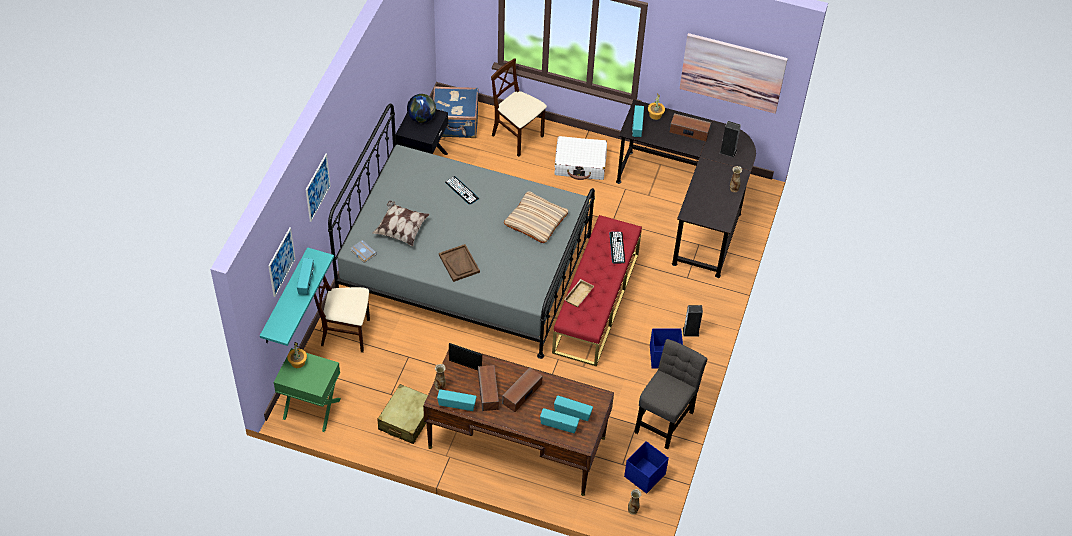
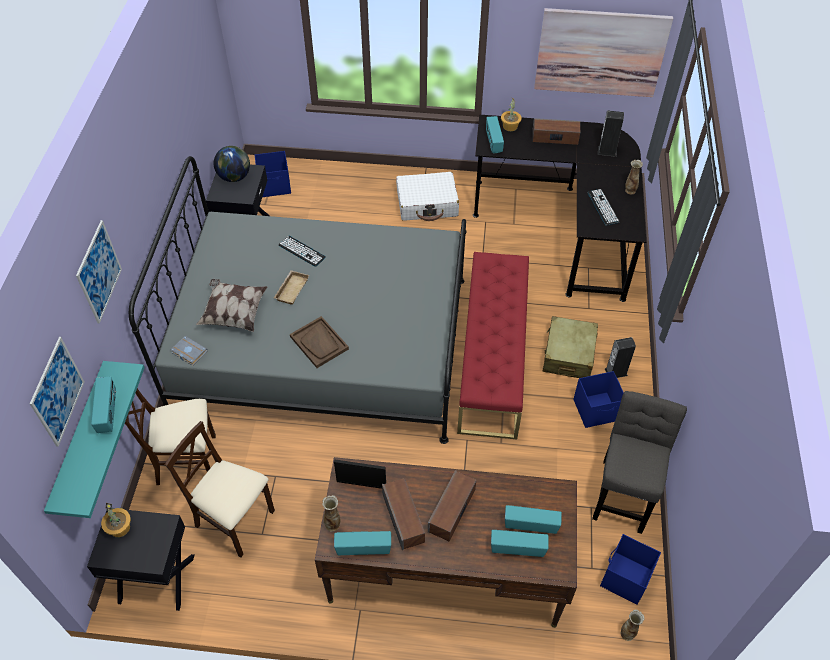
camera: 10 degrees left, 0 degrees up
(311, 409) = (156, 580): green nightstand -> black nightstand
(406, 419) = (290, 566): beige suitcase -> beige suitcase (568, 355)
(455, 124) = (275, 186): blue suitcase -> blue storage box
(517, 137) = (349, 187): beige chair -> beige chair (235, 520)
(536, 220) = (403, 270): beige pillow -> none
(578, 294) = (479, 353): beige tray -> beige tray (291, 289)
(617, 247) = (508, 286): keyboard -> keyboard (603, 207)

